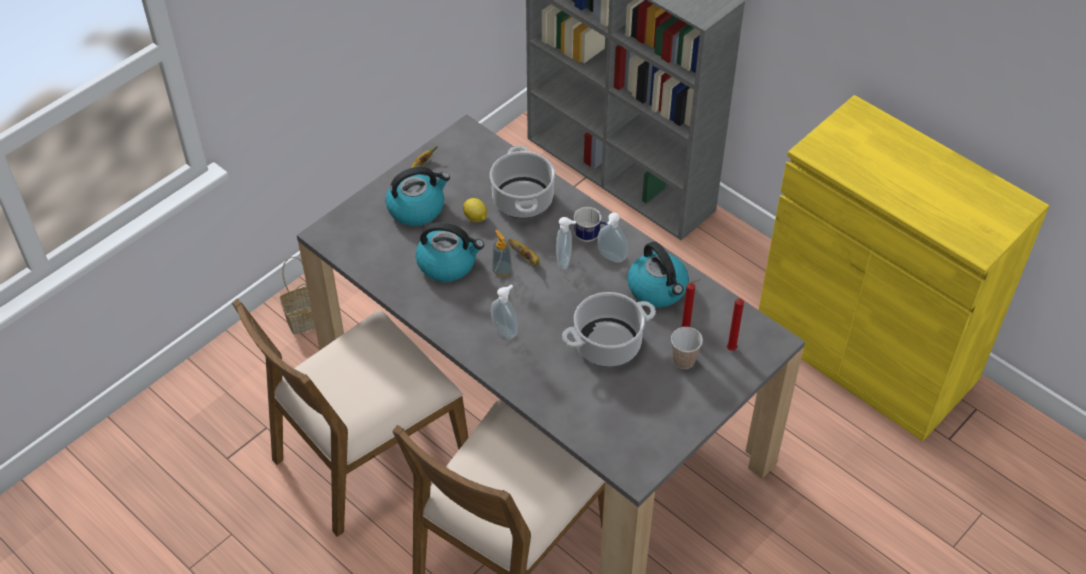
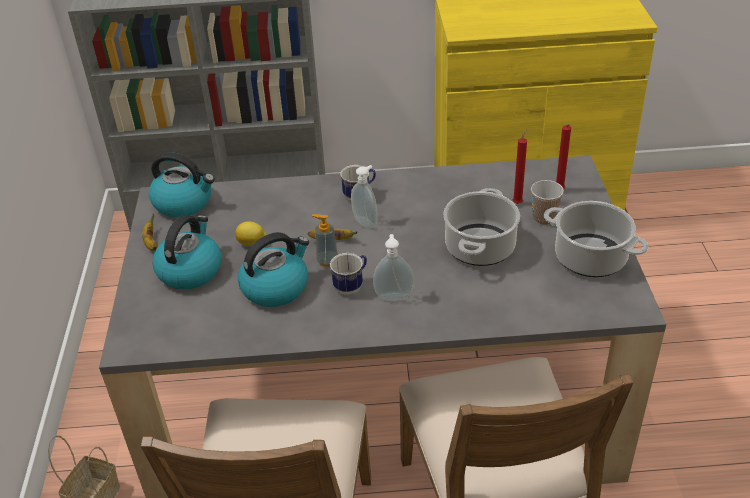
camera: 45 degrees left, 10 degrees down
(491, 301) = (351, 285): none -> mug
(522, 199) = (271, 208): cooking pot -> cooking pot (589, 258)
(611, 258) = (395, 197): soap dispenser -> none
(658, 289) = (457, 192): kettle -> kettle (184, 202)

